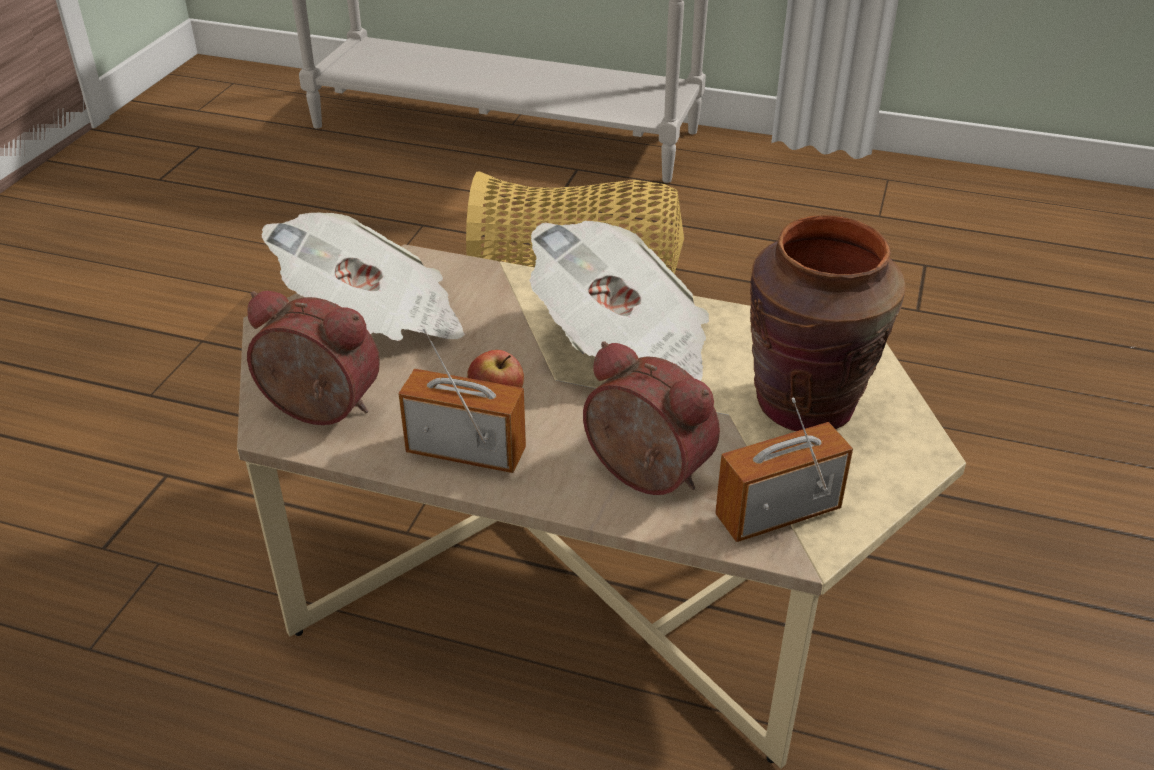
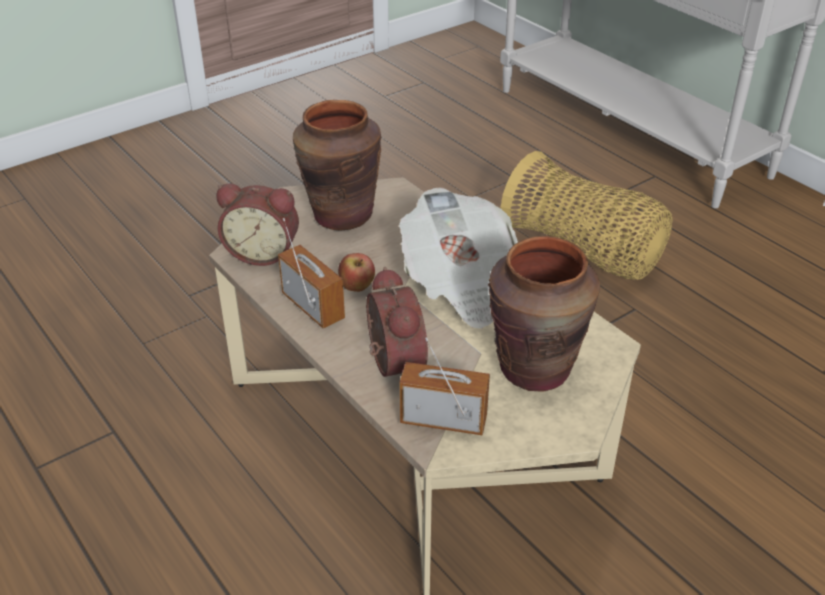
camera: 35 degrees right, 0 degrees up
(318, 412) = (263, 253): alarm clock -> alarm clock turned 135 degrees clockwise
(375, 320) = (341, 215): newspaper -> brown vase

